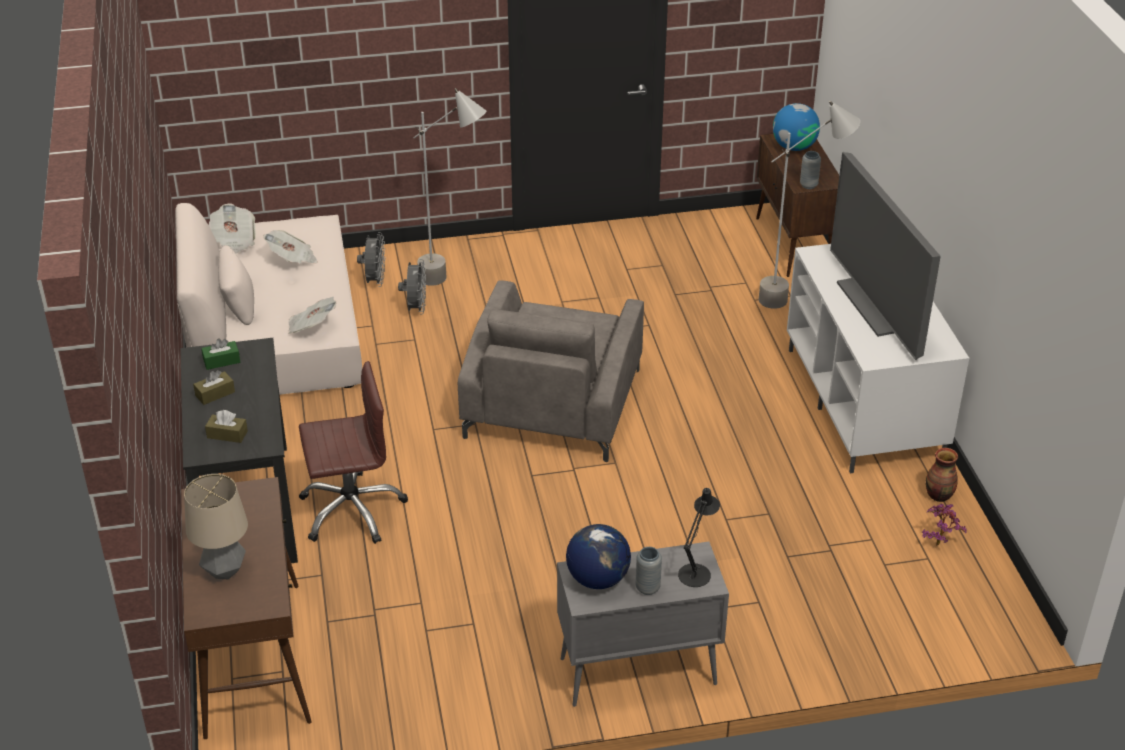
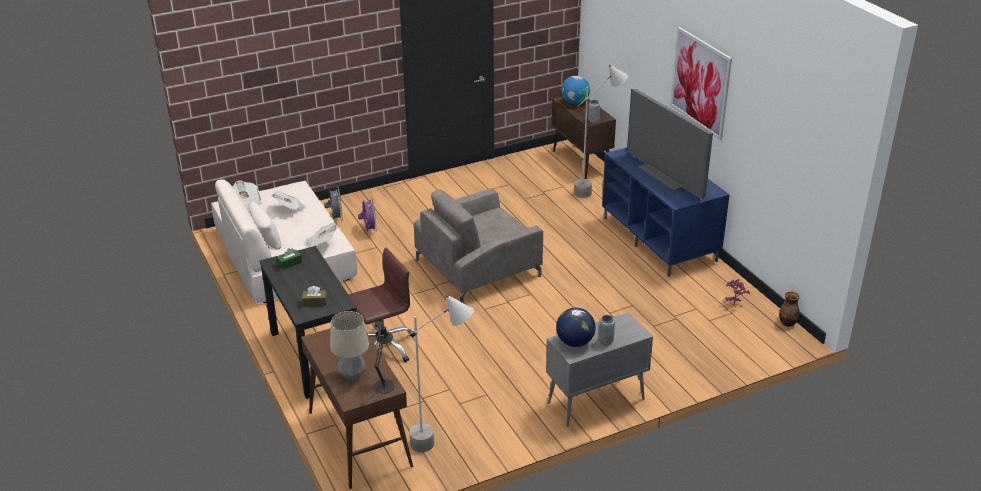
camera: 15 degrees left, 5 degrees down
(215, 394) = (295, 281): brown tissue box -> none
(416, 308) = (369, 230): grey fan -> purple fan
(454, 282) = (386, 212): grey floor lamp -> grey floor lamp (442, 445)
(553, 402) = (478, 268): grey armchair -> grey armchair turned 60 degrees clockwise
(696, 572) = (629, 329): black table lamp -> black table lamp (384, 384)
(865, 404) = (660, 239): white tv stand -> blue tv stand
(939, 496) = (723, 280): vase -> vase (788, 323)
(953, 161) = (700, 82): none -> picture

